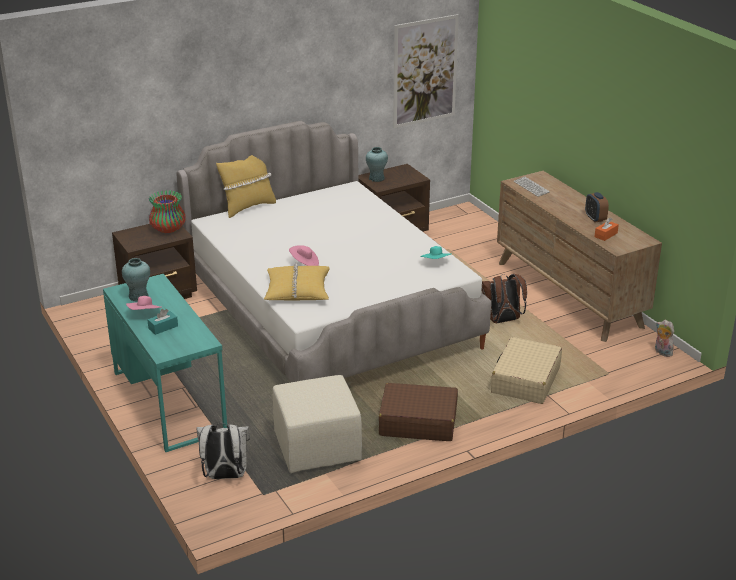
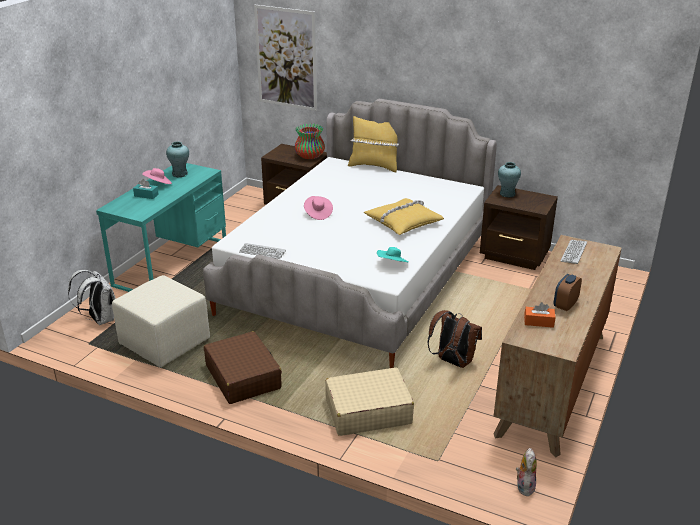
camera: 55 degrees right, 0 degrees up
(297, 290) = (272, 226): yellow pillow -> yellow pillow (403, 222)
(340, 310) = (262, 252): none -> keyboard
(425, 71) = (594, 106): picture -> picture (286, 58)

